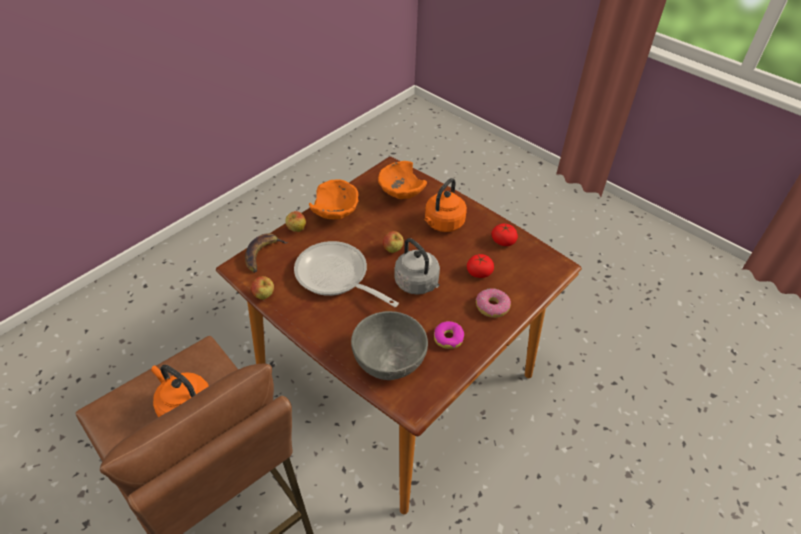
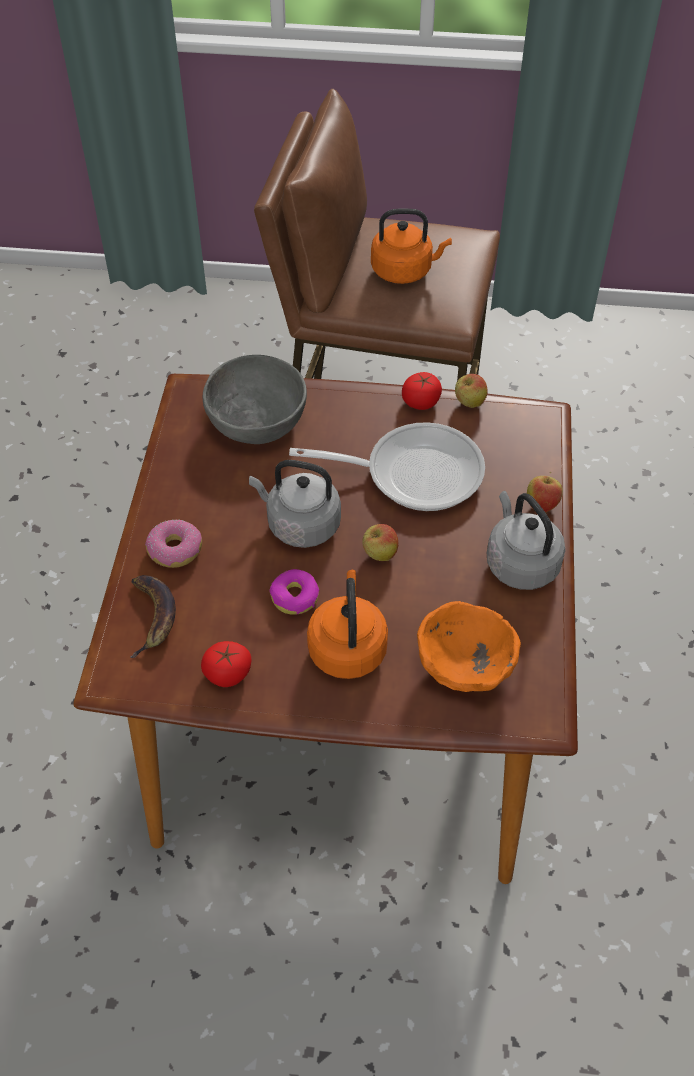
camera: 145 degrees right, 5 degrees up
(262, 254) = (538, 447): banana -> banana (152, 616)
(336, 214) = (520, 563): orange bowl -> grey kettle
(448, 338) = (204, 478): donut -> donut (294, 597)
(479, 272) = (228, 592): tomato -> tomato (421, 401)

